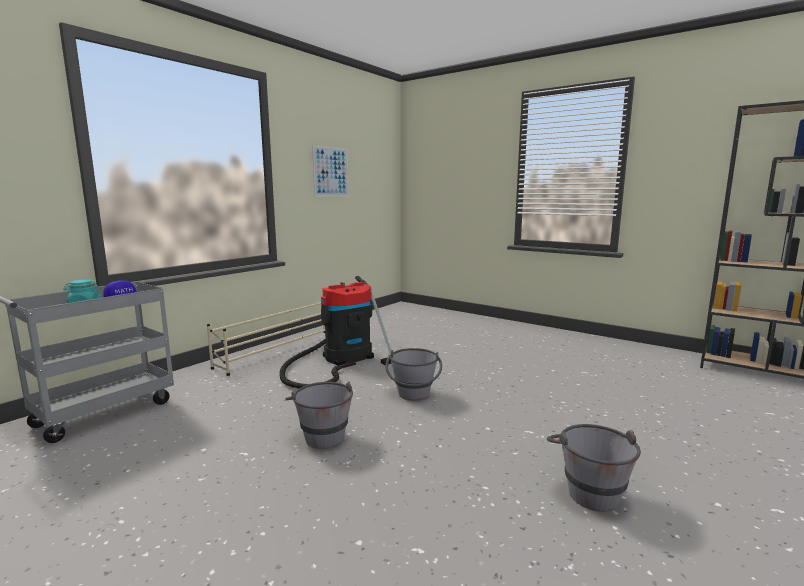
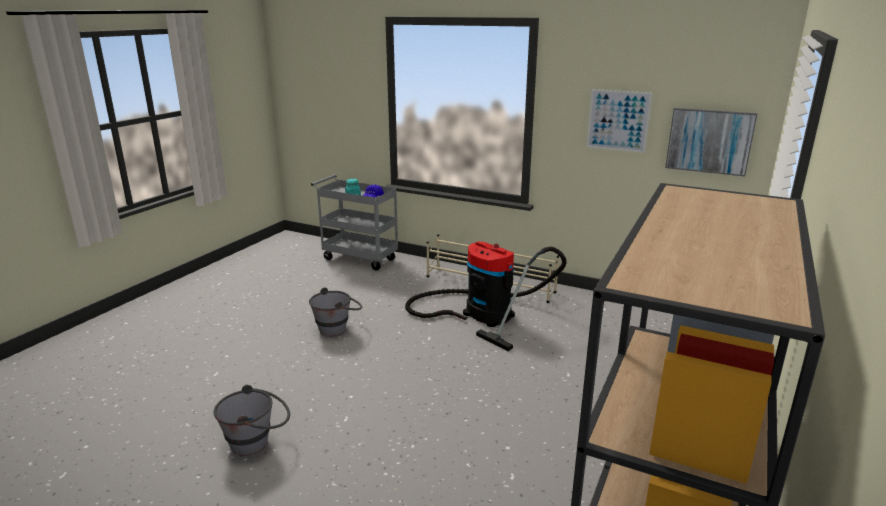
camera: 80 degrees right, 10 degrees up
(376, 183) = (709, 141): none -> picture
(413, 396) = (406, 357): grey bucket -> none

